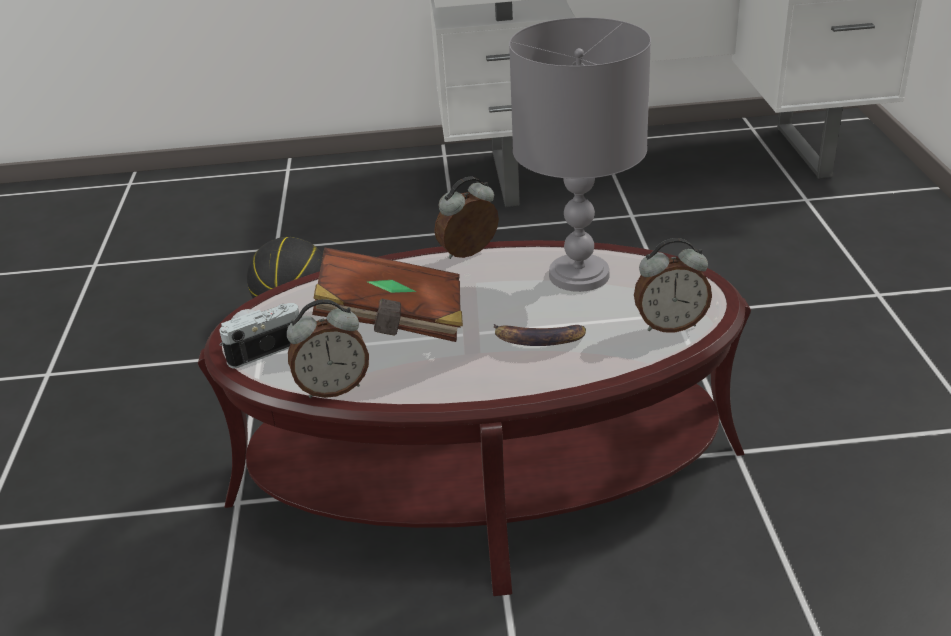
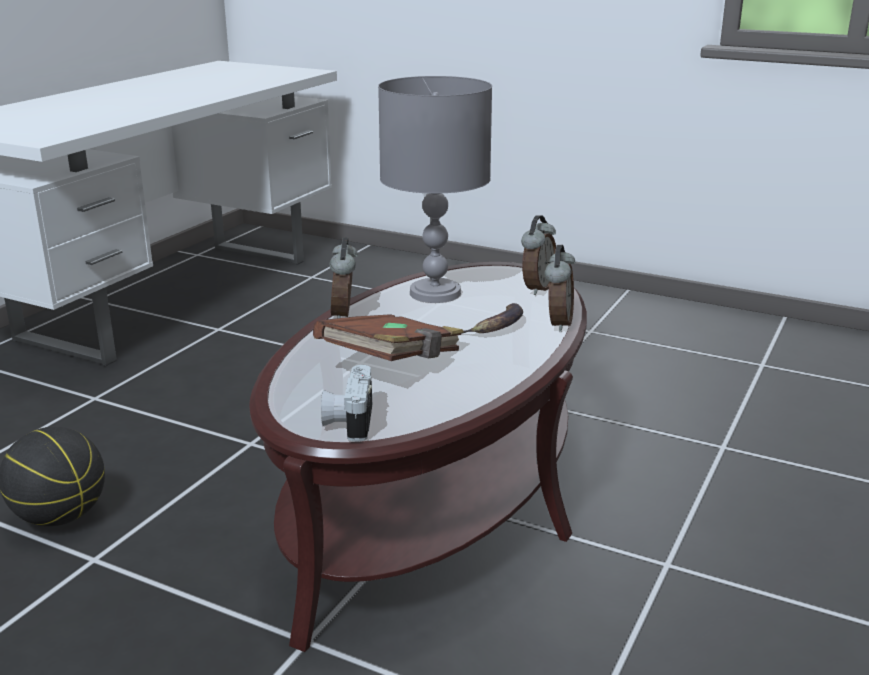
camera: 60 degrees left, 10 degrees down
(333, 388) = (456, 406): alarm clock -> alarm clock (557, 323)

